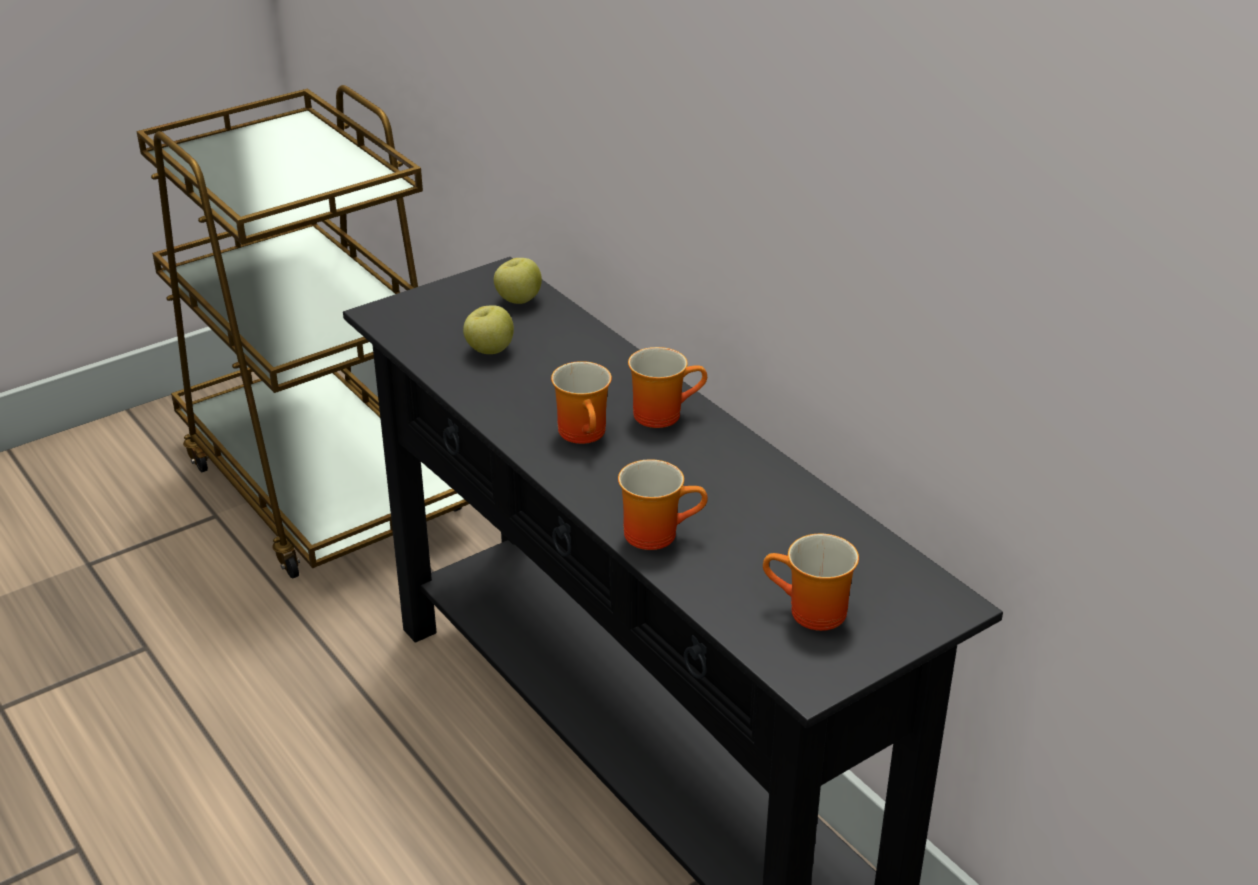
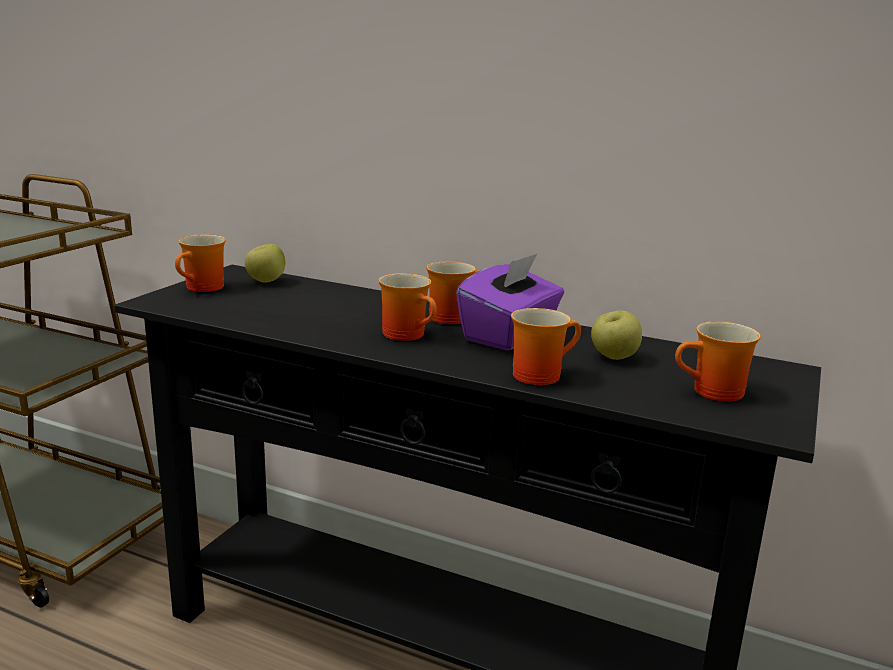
camera: 30 degrees left, 15 degrees down
(446, 301) = (204, 288): none -> mug
(489, 350) = (273, 306): apple -> apple (614, 357)
(692, 462) = (509, 335): none -> purple tissue box

